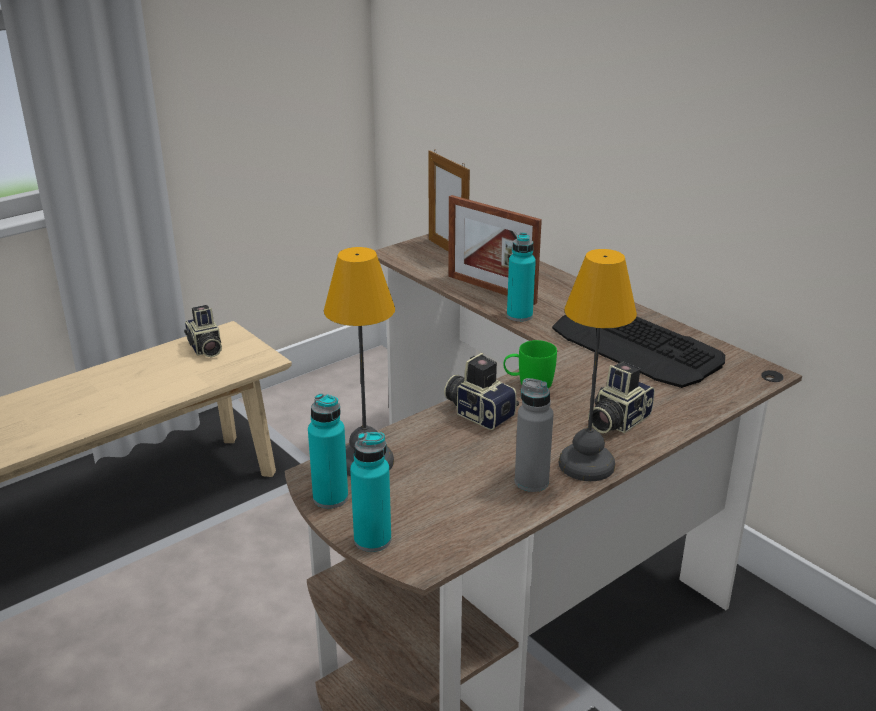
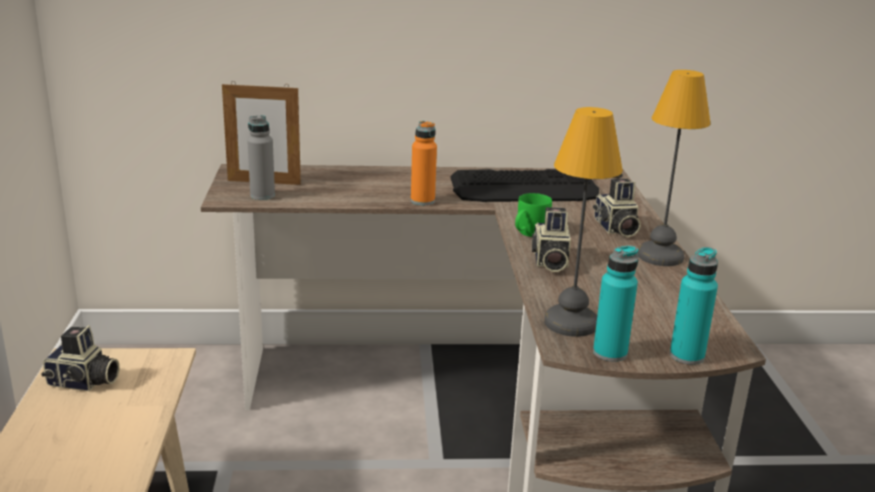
camera: 55 degrees left, 5 degrees down
(480, 412) = (549, 262): camera -> camera turned 75 degrees counterclockwise
(491, 289) = (362, 193): picture frame -> none
(519, 316) = (422, 201): turquoise bottle -> orange bottle
(531, 482) = (664, 279): grey bottle -> grey bottle (262, 195)

